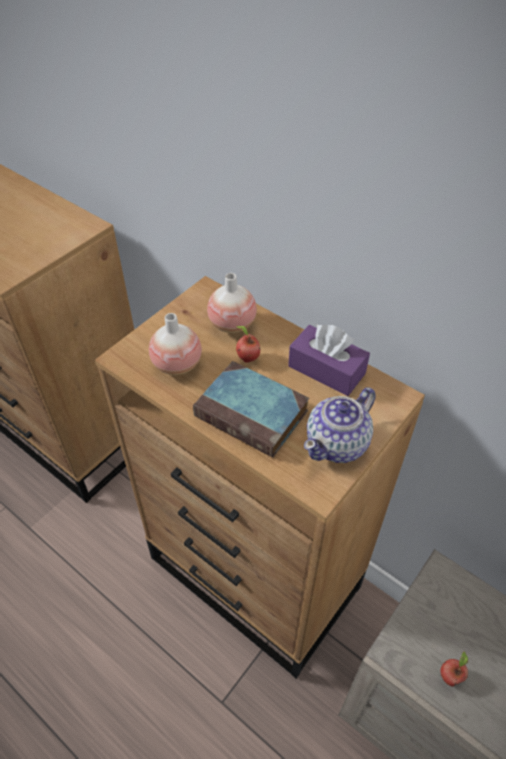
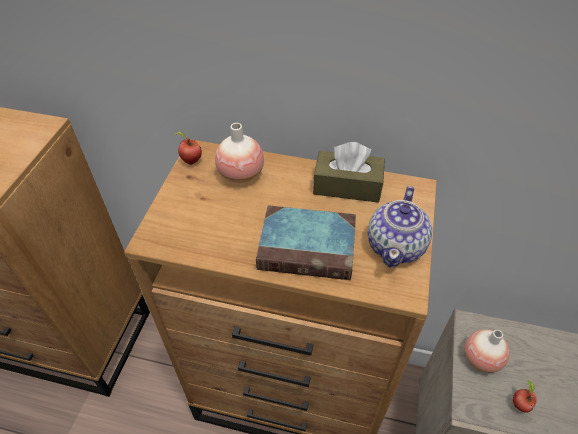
camera: 25 degrees left, 0 degrees up
(177, 365) = (211, 228): vase -> vase (481, 358)
(247, 358) = (272, 199): apple -> apple (190, 161)
(326, 370) = (347, 186): purple tissue box -> brown tissue box

